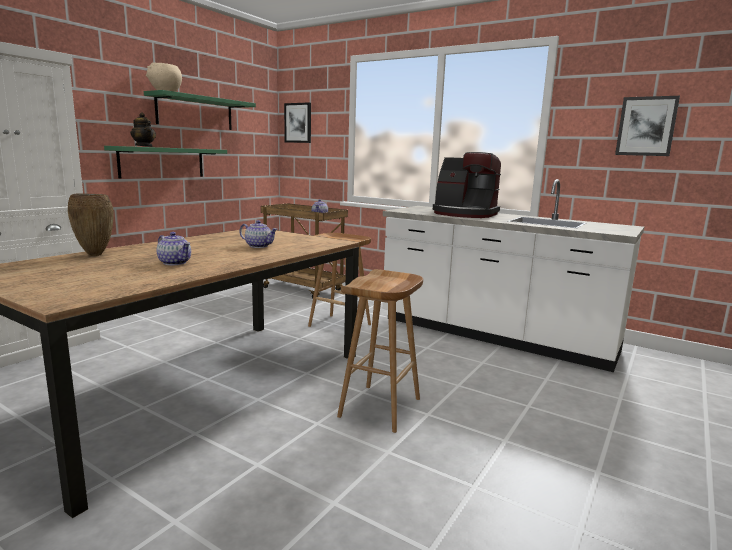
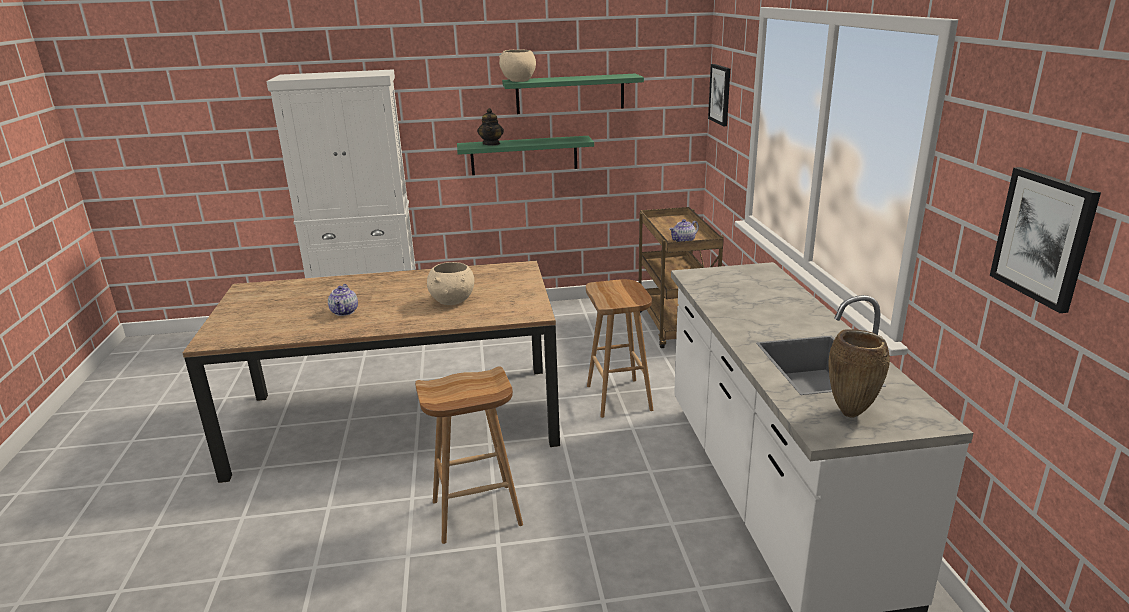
camera: 50 degrees right, 10 degrees up
(96, 255) = (330, 284): brown vase -> brown vase (851, 414)
(259, 246) = (453, 301): teapot -> beige bowl
(464, 214) = (756, 306): coffee machine -> none

